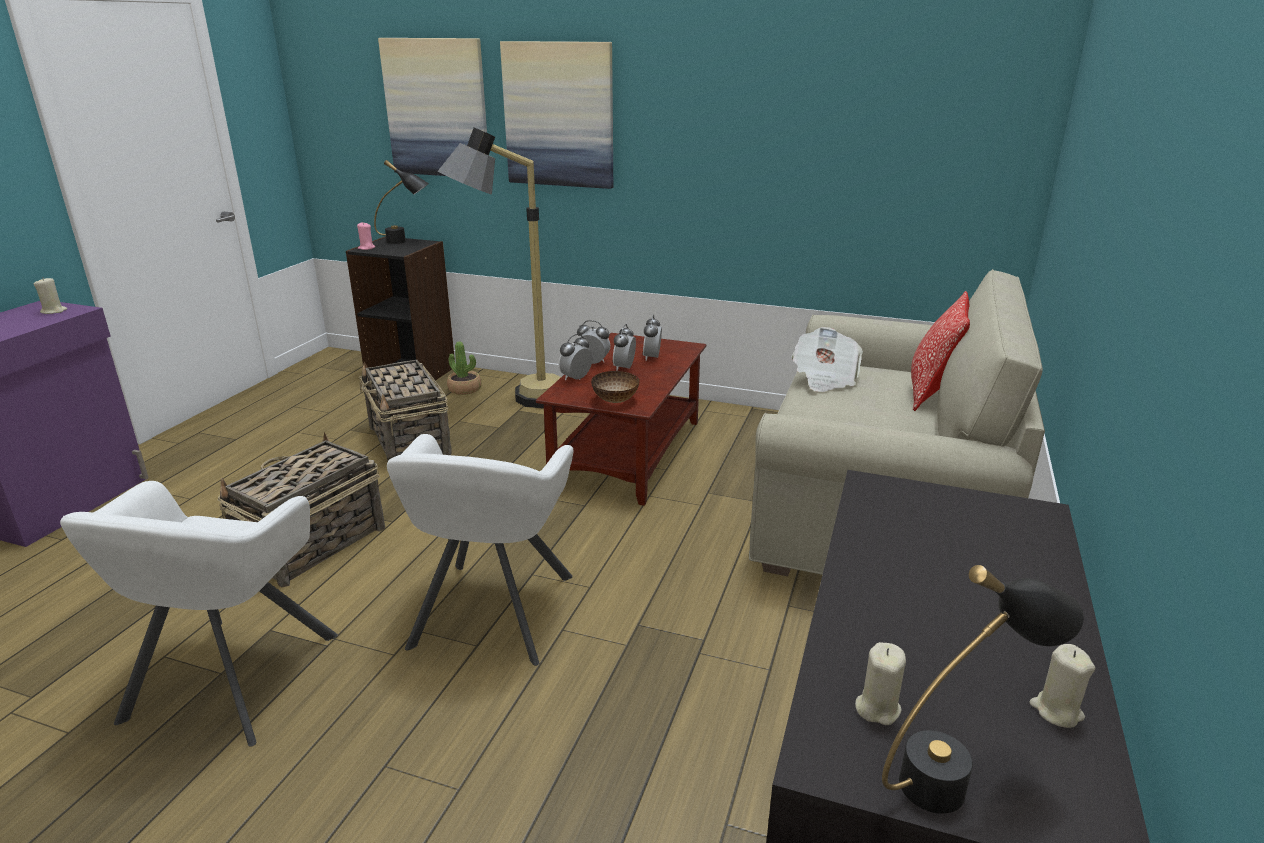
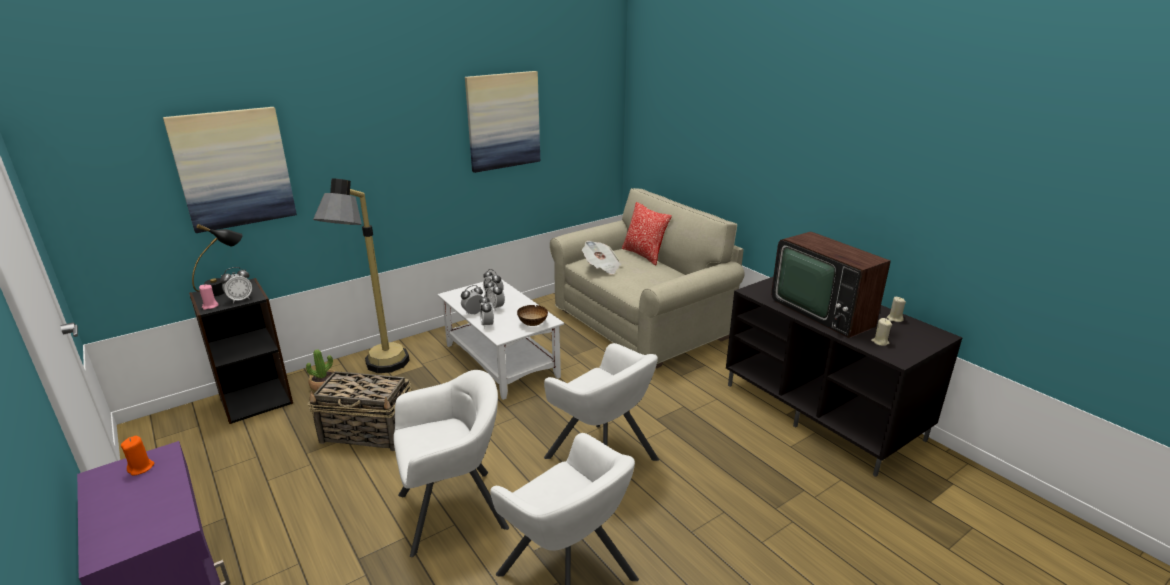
camera: 55 degrees left, 0 degrees up
(54, 311) = (141, 468): beige candle -> orange candle
(311, 545) = (453, 511): basket -> white armchair
(391, 251) = (240, 299): none -> alarm clock
(559, 115) = (351, 154): picture -> picture (503, 121)
(628, 454) = (502, 361): brown coffee table -> white coffee table
(926, 588) = (824, 310): none -> television
(955, 775) = (913, 343): black table lamp -> none

